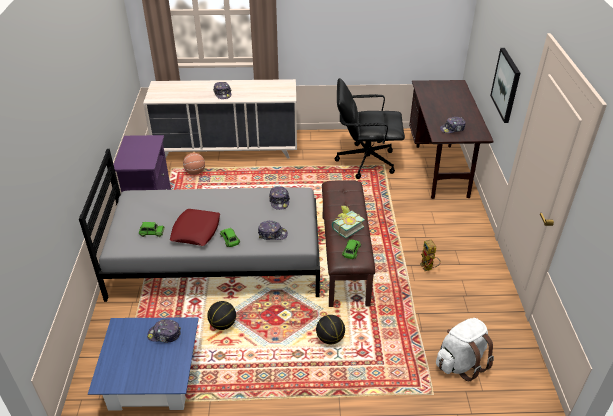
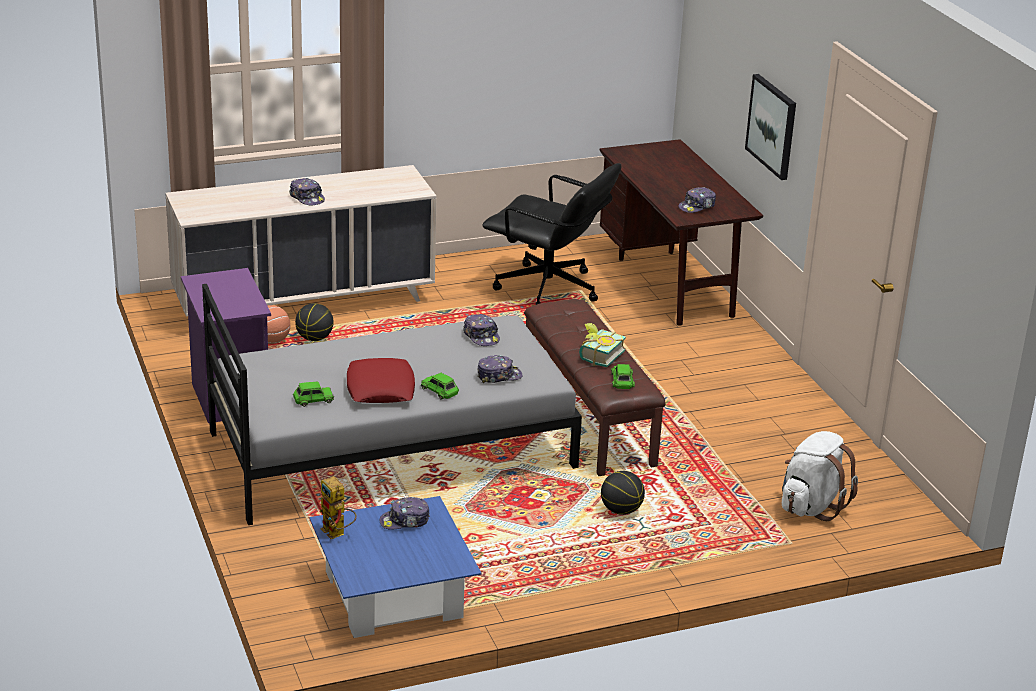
camera: 20 degrees left, 10 degrees down
(222, 324) = (454, 521): basketball -> basketball (314, 338)
(365, 161) = (548, 289): black office chair -> black office chair turned 135 degrees counterclockwise
(428, 268) = (717, 411): toy robot -> toy robot (337, 533)

